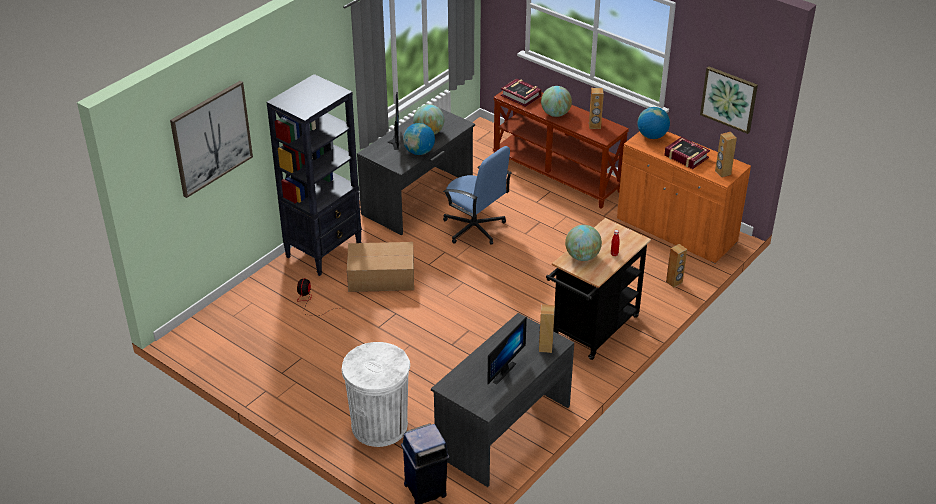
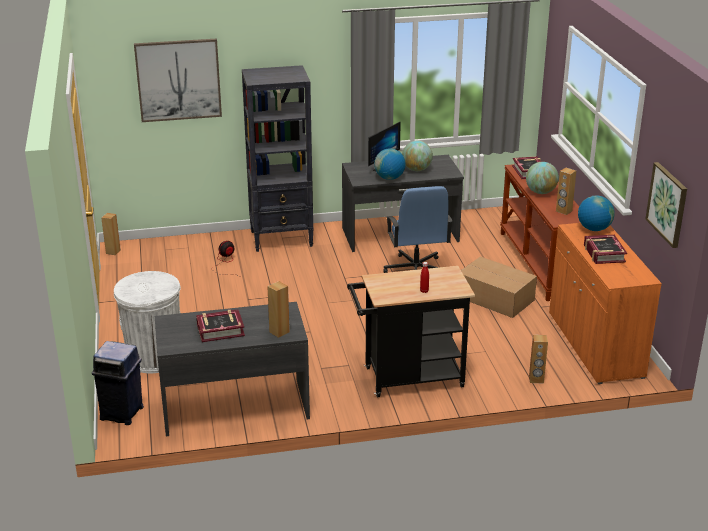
camera: 40 degrees right, 10 degrees down
(380, 276) = (297, 270): cardboard box -> cardboard box (494, 297)
(500, 371) = (220, 330): monitor -> book
(582, 256) = (394, 281): globe -> none
(722, 172) = (622, 277): brown speaker -> brown speaker (113, 252)

